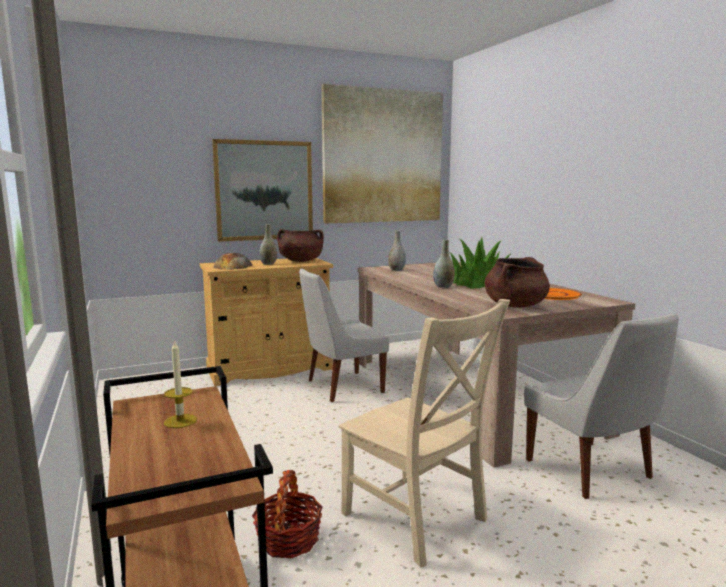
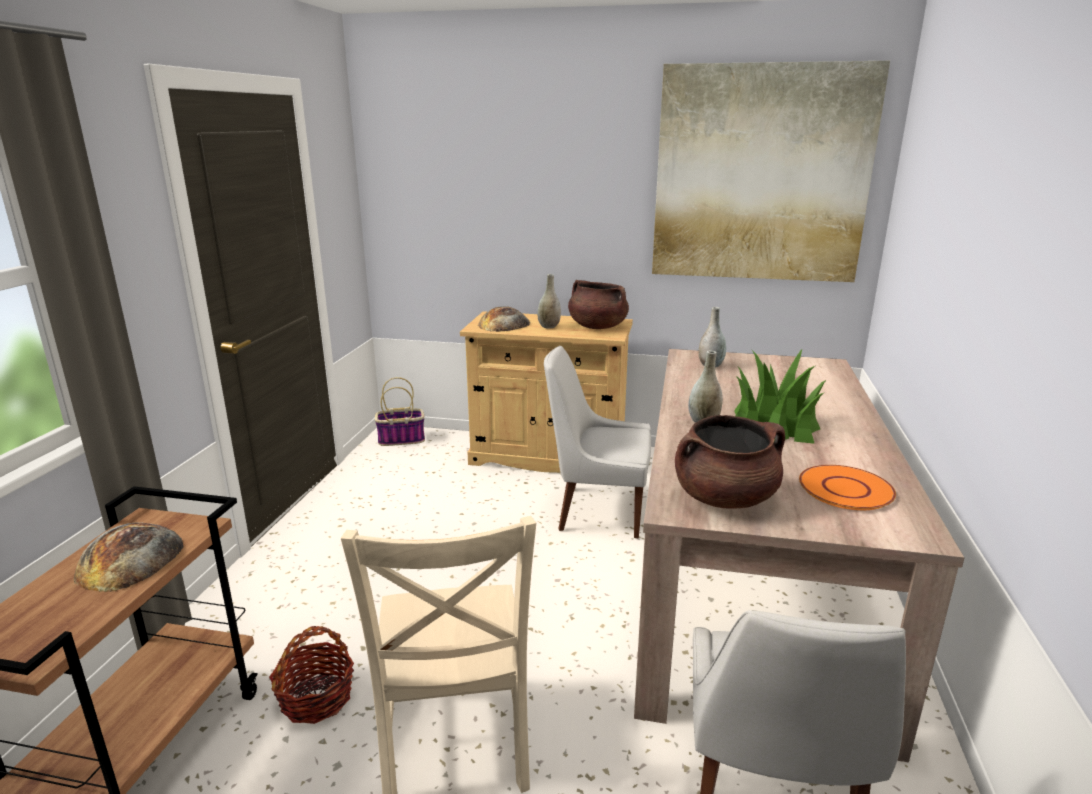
camera: 35 degrees right, 10 degrees up
(135, 384) = (402, 439): none -> basket
(180, 421) = (130, 558): candle -> bread
(264, 190) = (570, 223): picture -> none

